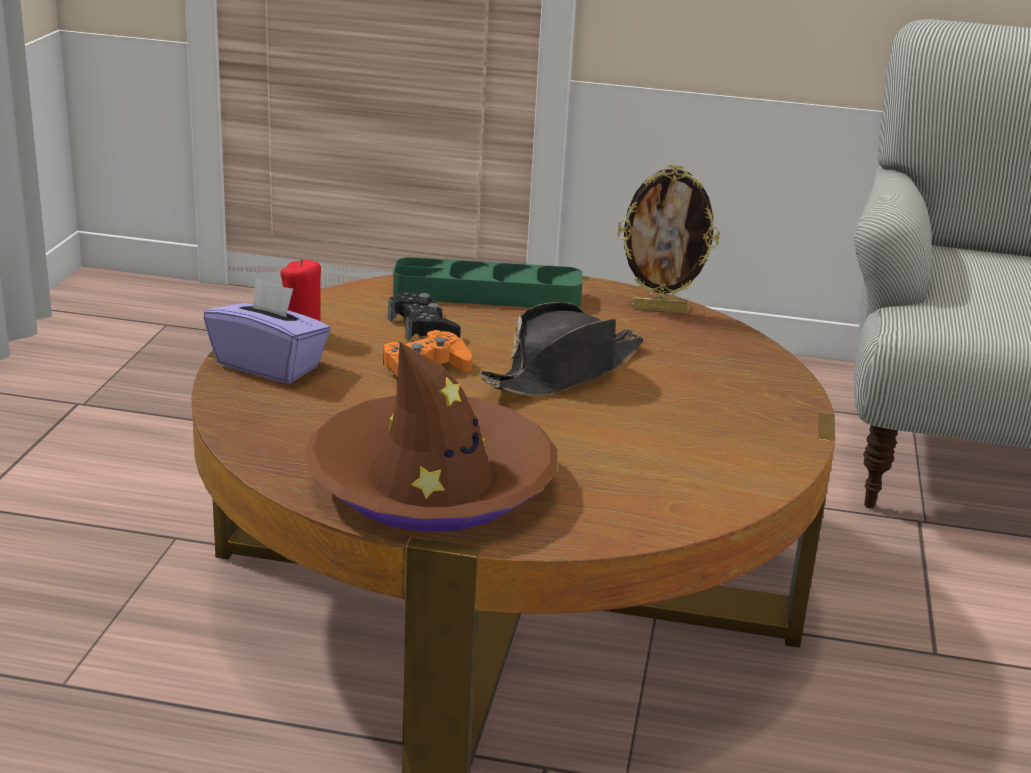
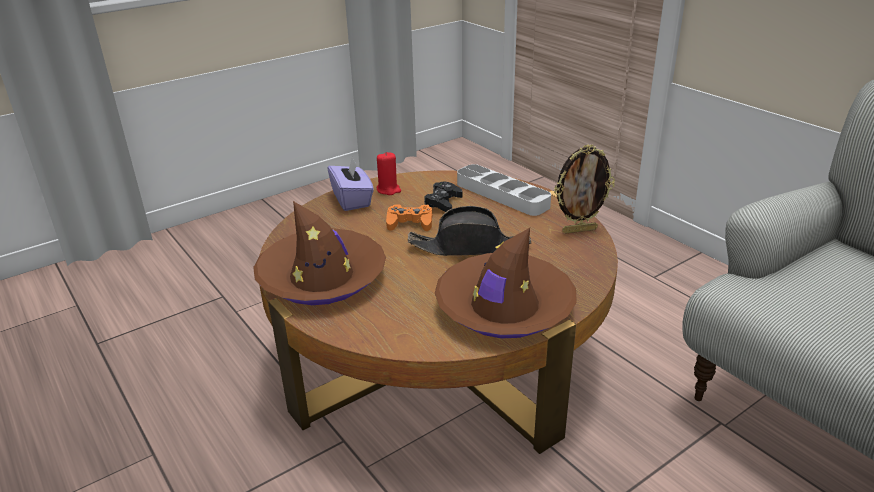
camera: 45 degrees right, 5 degrees up
(487, 294) = (502, 195): green tray -> grey tray
(660, 309) = (579, 230): picture frame -> picture frame turned 60 degrees counterclockwise
(732, 426) = (504, 307): none -> brown hat

